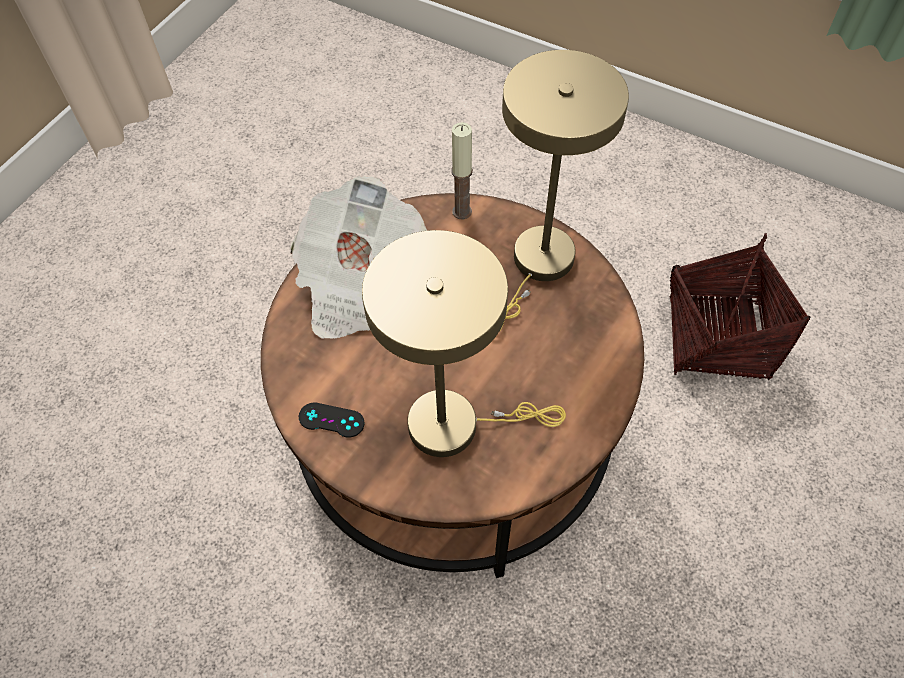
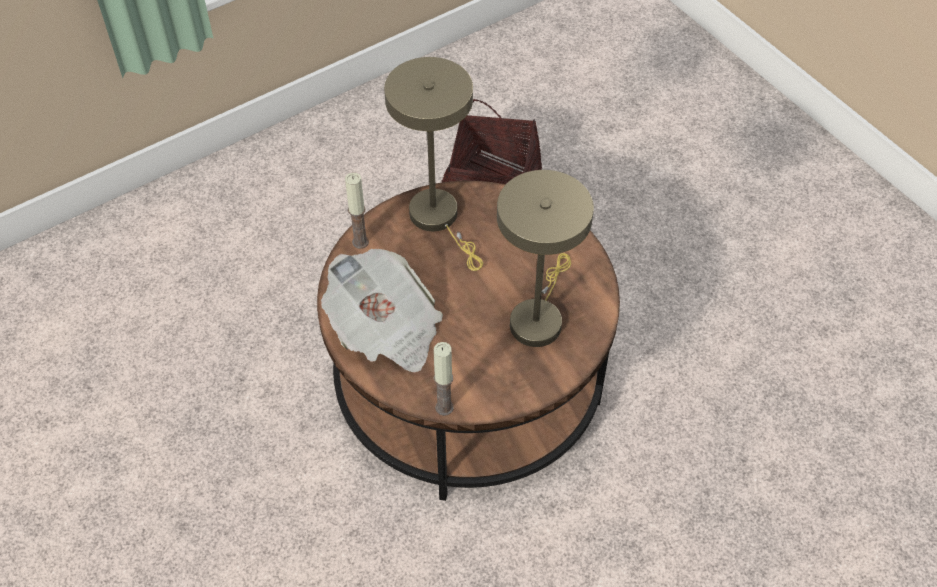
camera: 65 degrees left, 5 degrees down
(283, 382) = (444, 407): none -> candle
(331, 420) = (494, 388): black game controller -> none

